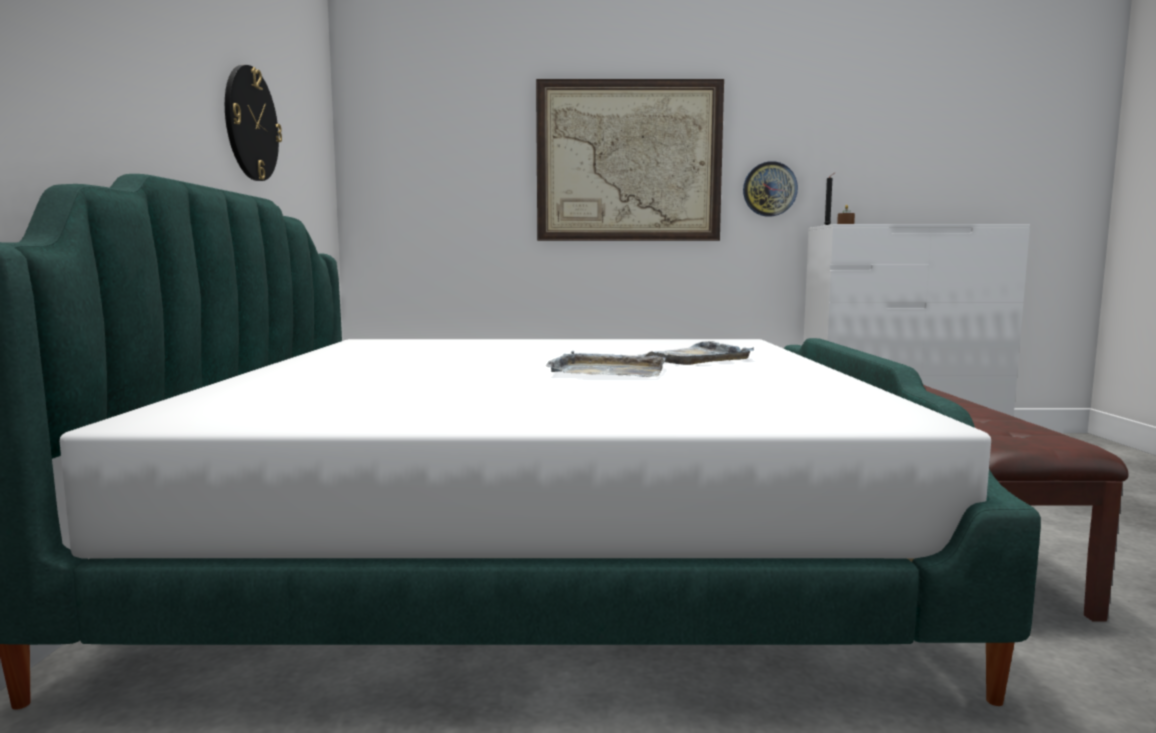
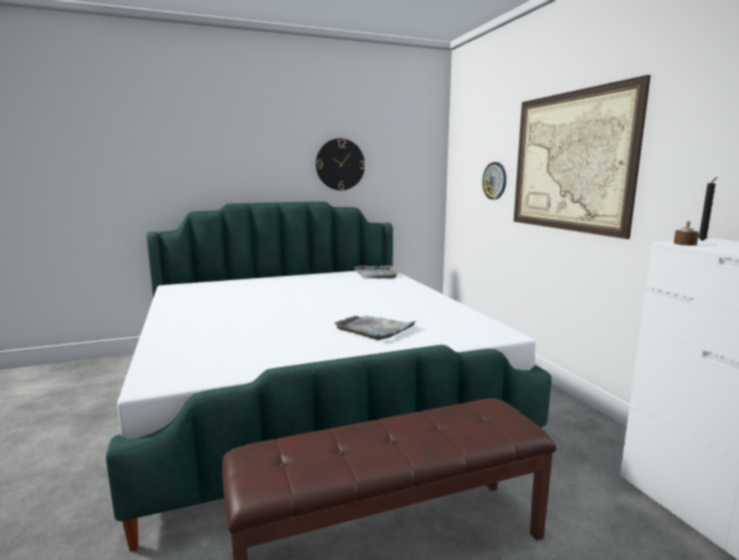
camera: 70 degrees right, 5 degrees up
(607, 371) = (301, 317): grey tray -> grey tray (376, 274)
(769, 189) = (684, 190): wall clock -> wall clock (495, 180)

